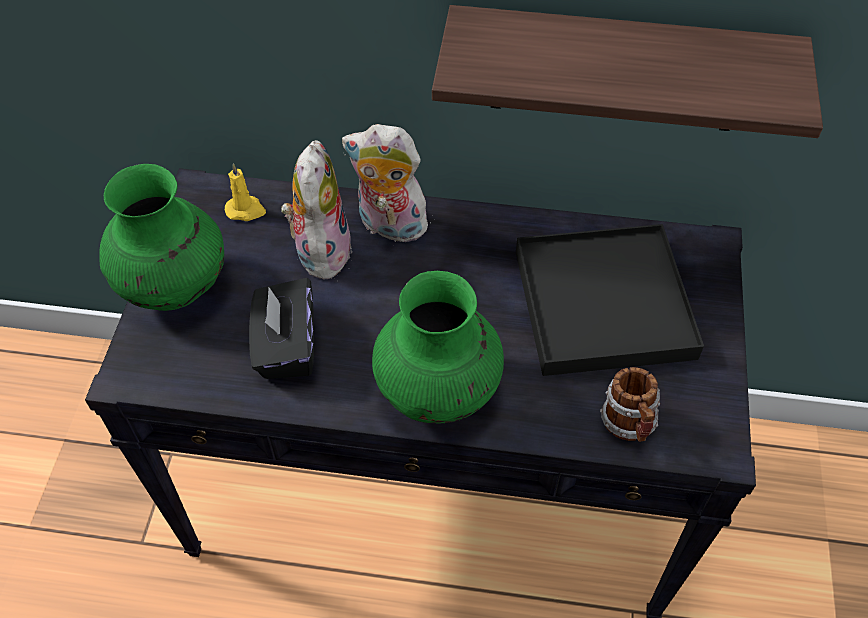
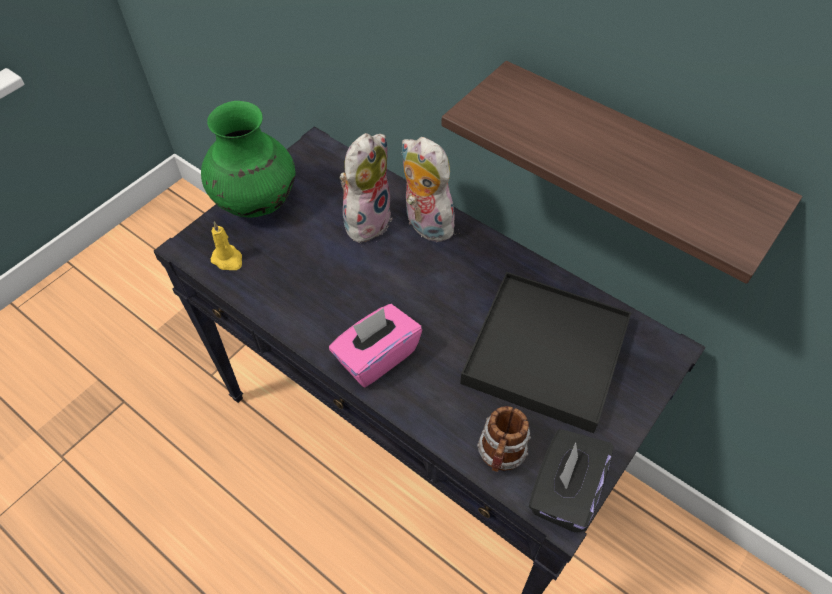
camera: 30 degrees right, 0 degrees up
(246, 210) = (336, 171): yellow candle -> yellow candle (228, 260)
(286, 347) = (297, 276): black tissue box -> black tissue box (564, 491)
(438, 391) = (376, 357): green vase -> pink tissue box

